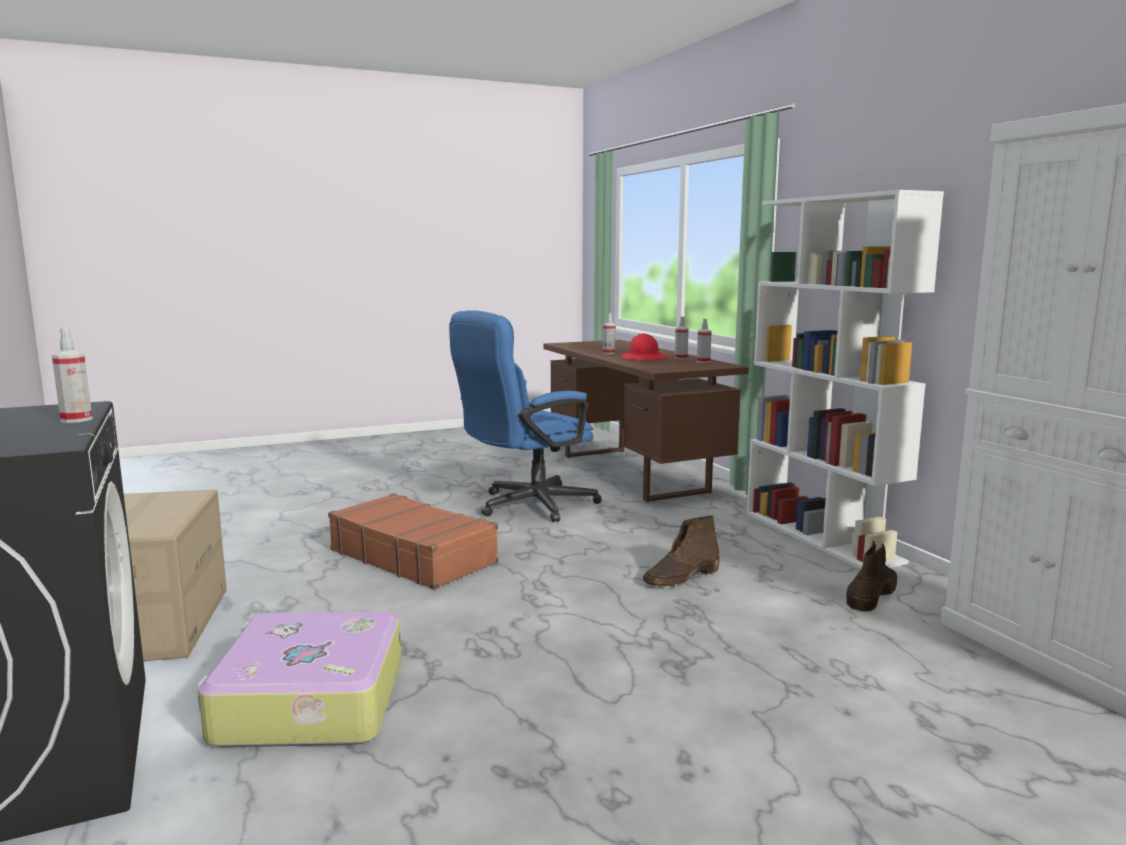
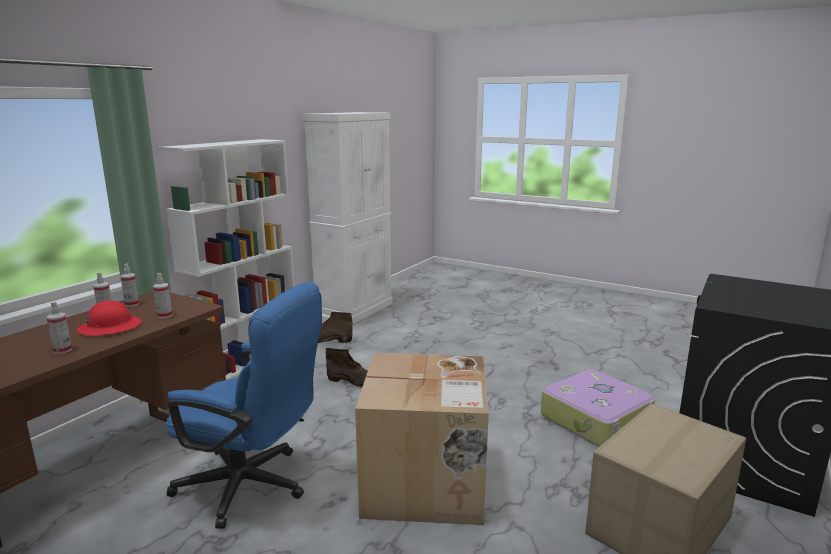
camera: 125 degrees left, 5 degrees up
(76, 419) = (715, 292): spray bottle -> spray bottle (165, 315)
(413, 556) = (426, 483): brown suitcase -> cardboard box

